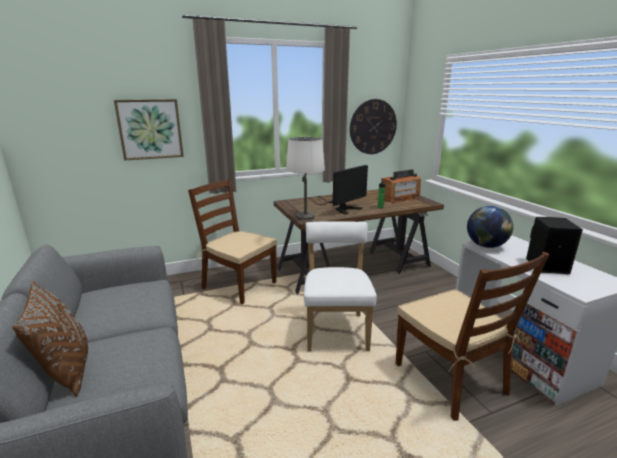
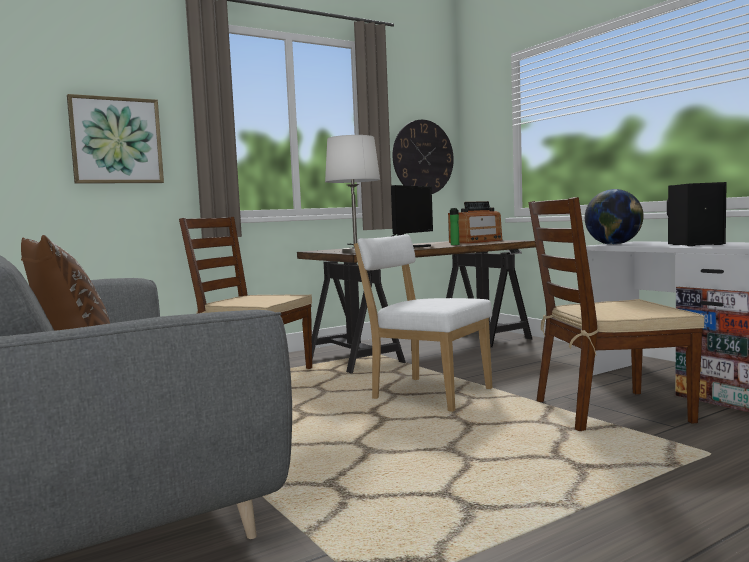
camera: 10 degrees left, 15 degrees down
(336, 329) = (427, 393): white chair -> white chair turned 45 degrees counterclockwise
(451, 379) = (609, 411): brown chair -> brown chair turned 120 degrees clockwise

